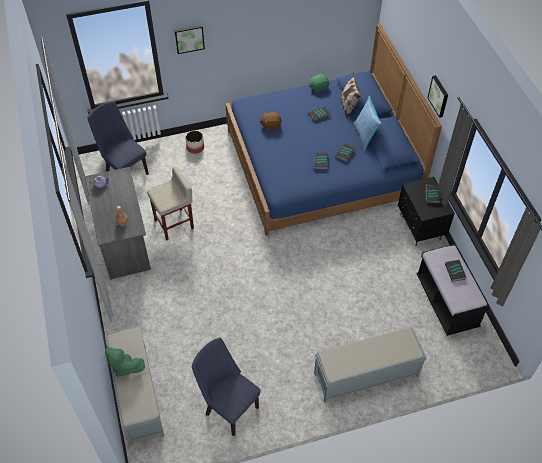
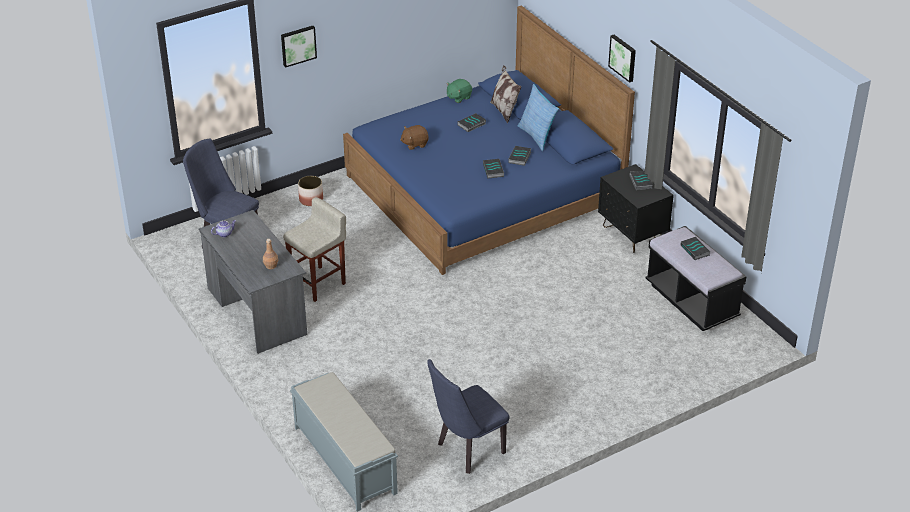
camera: 15 degrees left, 15 degrees down
(124, 366) = (331, 412): green plush toy -> none
(228, 407) = (466, 451): blue chair -> blue chair turned 60 degrees counterclockwise
(365, 375) = (621, 388): grey bench -> none

